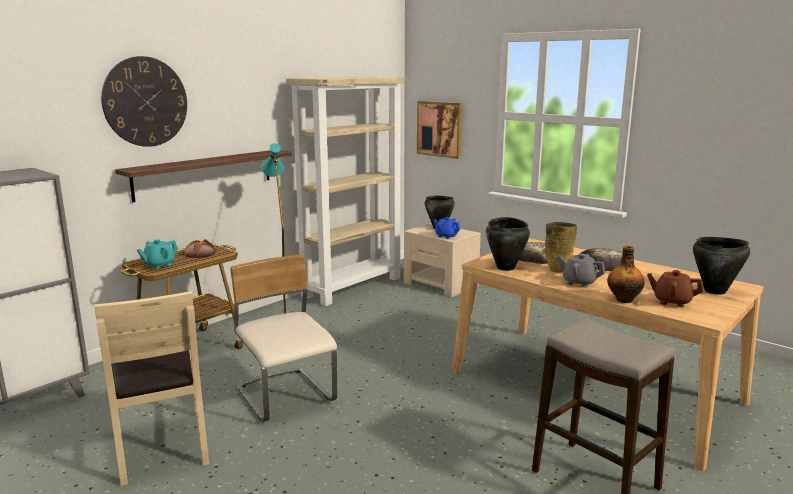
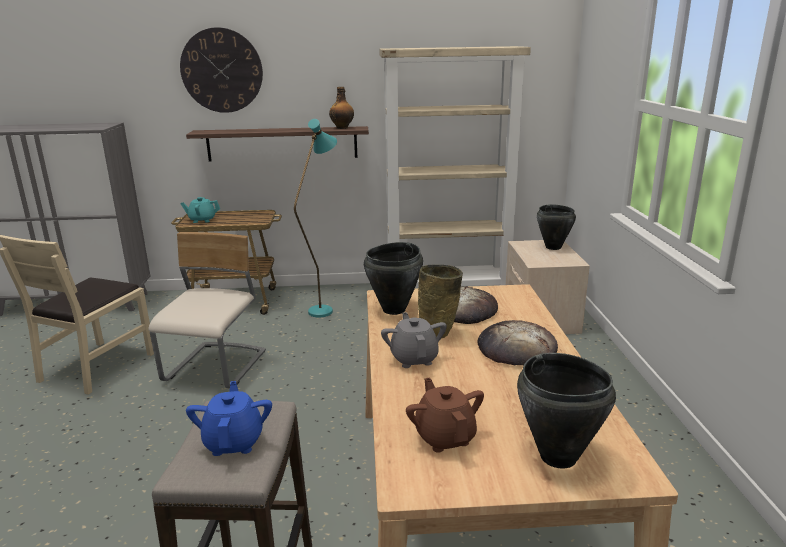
camera: 45 degrees right, 5 degrees up
(201, 253) = (248, 217): bread -> none
(439, 129) = (593, 118): picture -> none
(446, 236) = (536, 259): blue teapot -> blue teapot (234, 442)
(624, 299) = (396, 403): bottle -> bottle (342, 128)

